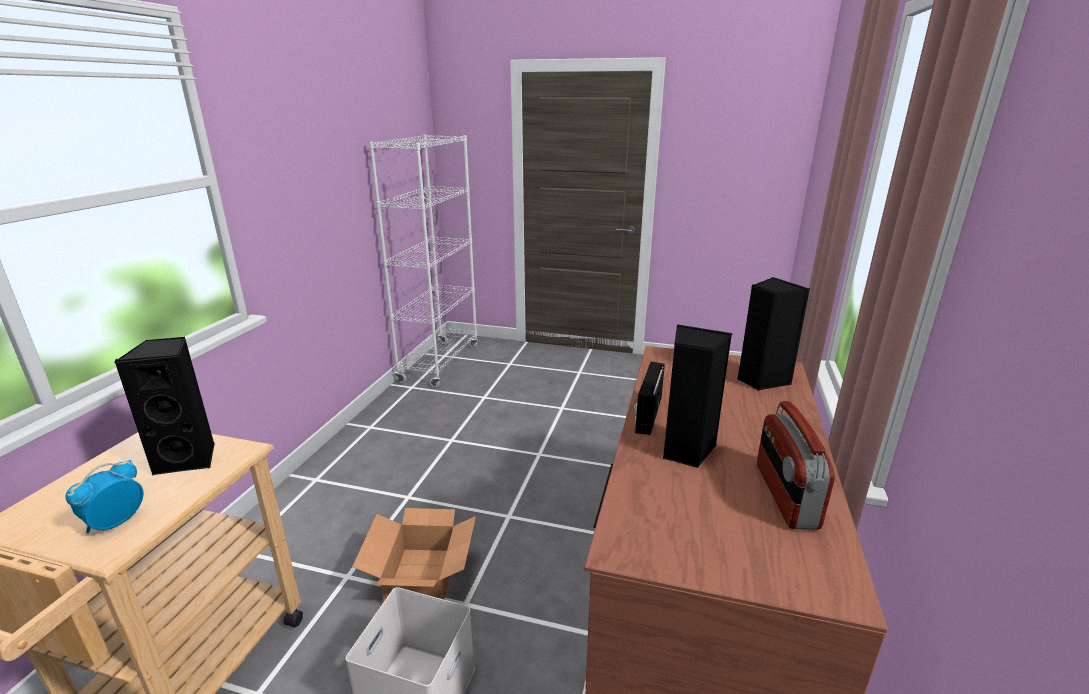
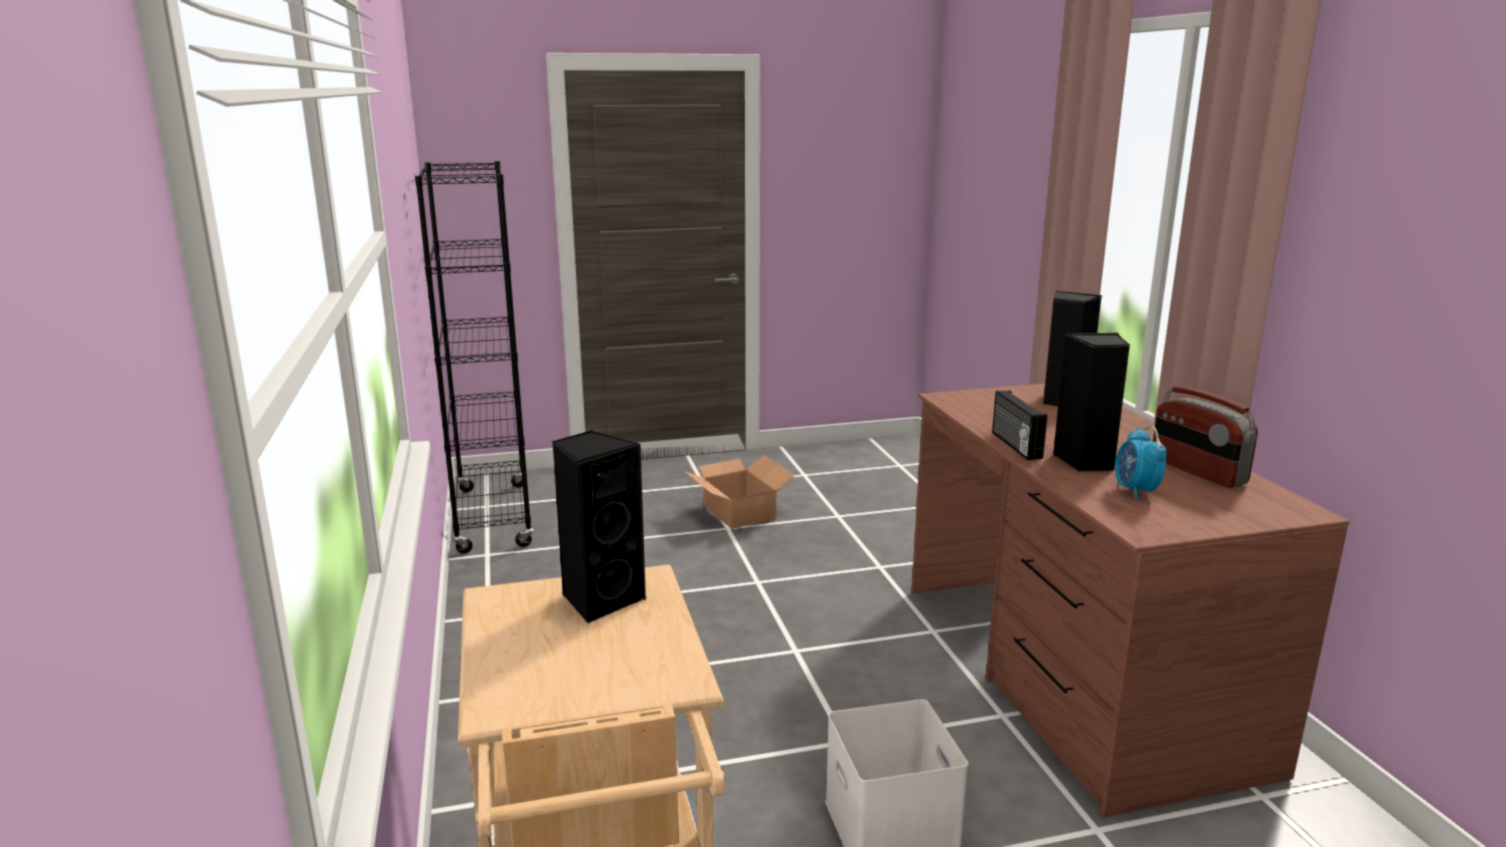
camera: 30 degrees left, 5 degrees down
(115, 522) = (639, 665): alarm clock -> alarm clock (1135, 491)
(423, 576) = (767, 736): cardboard box -> cardboard box (739, 512)
(440, 364) = (493, 517): white bookcase -> black bookcase

